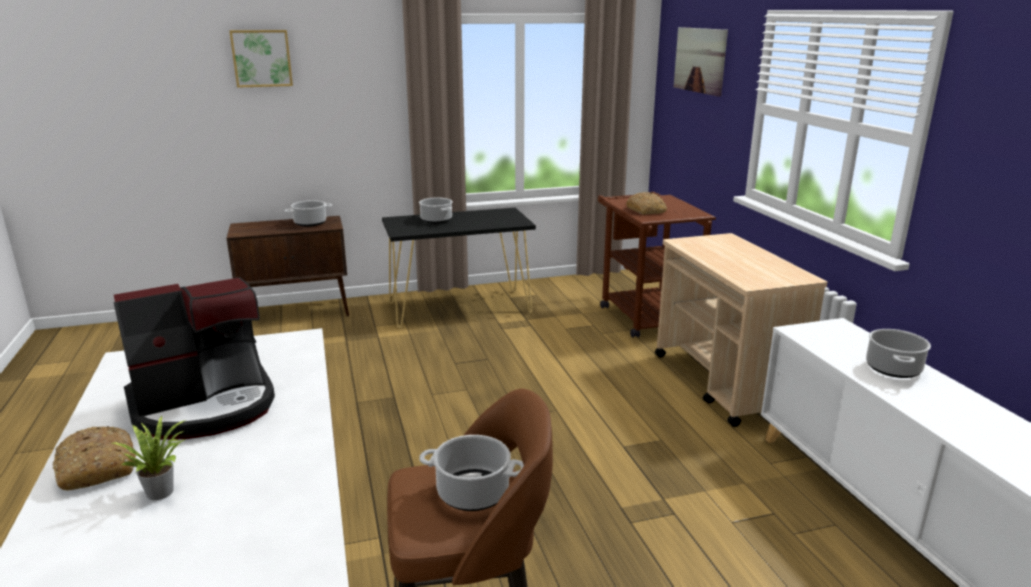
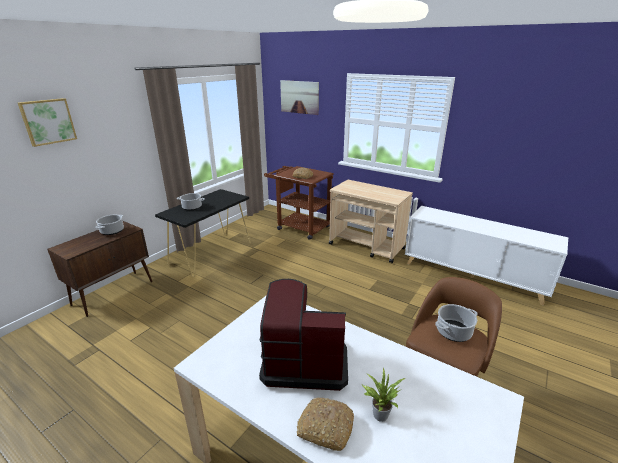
camera: 40 degrees left, 5 degrees up
(205, 405) = (304, 360): coffee machine -> coffee machine turned 105 degrees counterclockwise
(893, 369) = (463, 220): cooking pot -> none

